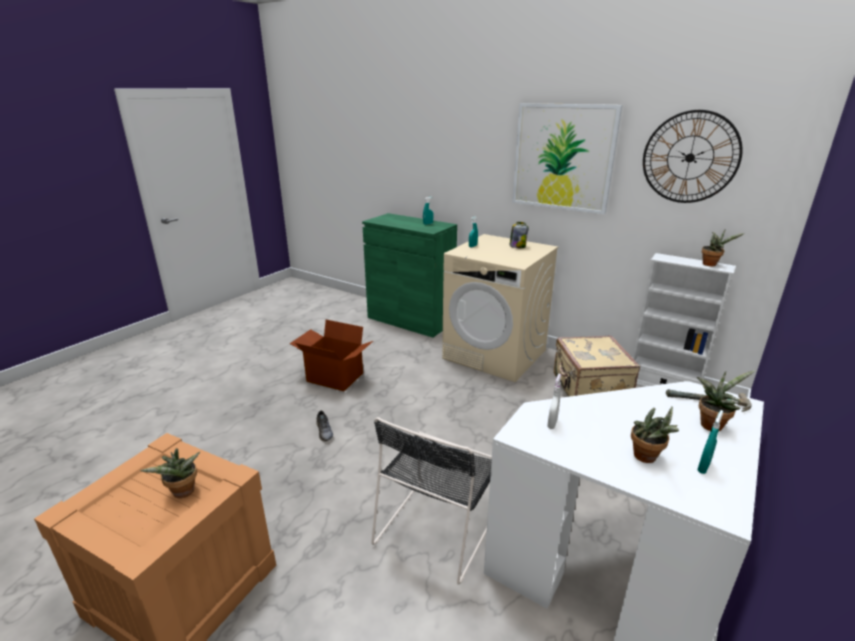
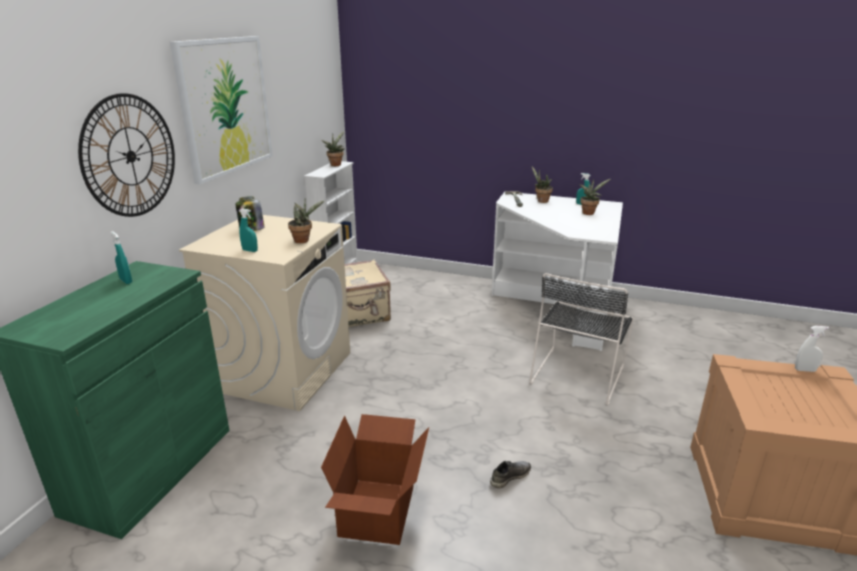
camera: 105 degrees left, 0 degrees up
(183, 493) = (775, 385): potted plant -> potted plant (304, 240)
(438, 525) = (578, 373): black chair -> black chair turned 105 degrees clockwise
(552, 424) = (584, 230): white spray bottle -> white spray bottle (805, 370)
(690, 157) = (298, 81): wall clock -> wall clock (130, 156)

